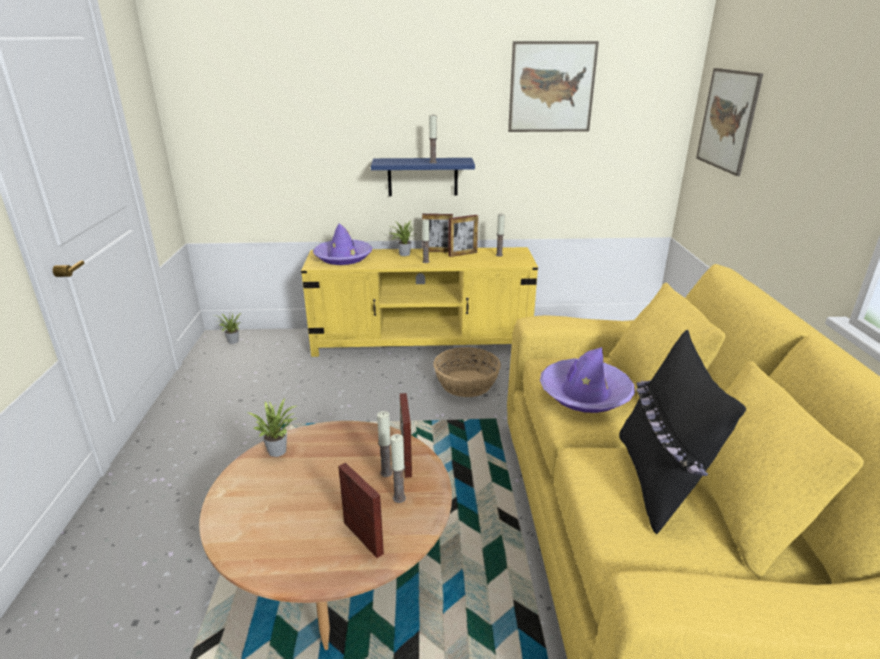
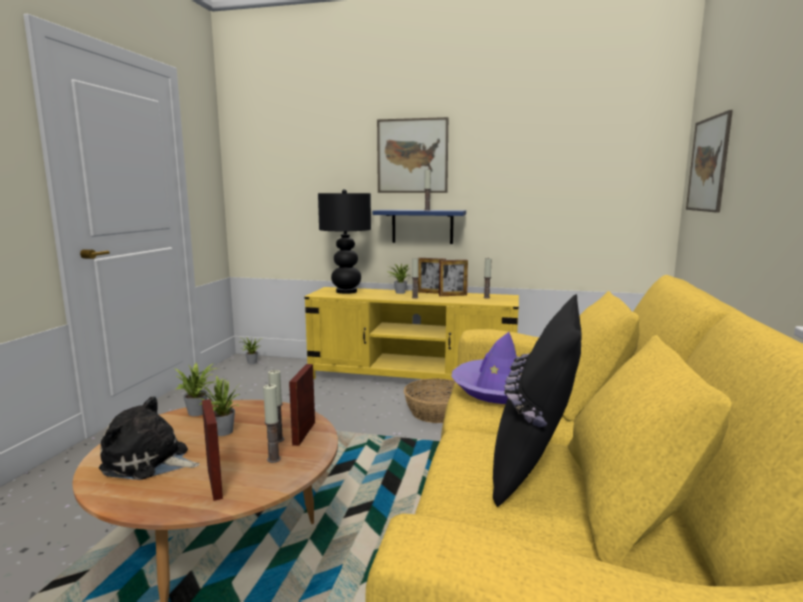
camera: 15 degrees right, 15 degrees down
(277, 525) = (149, 462): none -> plush toy
(322, 473) = (221, 432): none -> potted plant
(343, 257) = (346, 291): purple hat -> black table lamp
(551, 87) = (539, 148): picture -> picture (412, 156)

